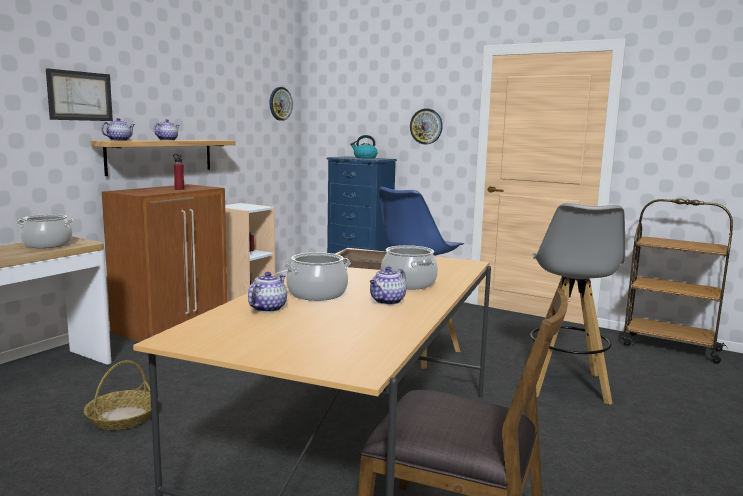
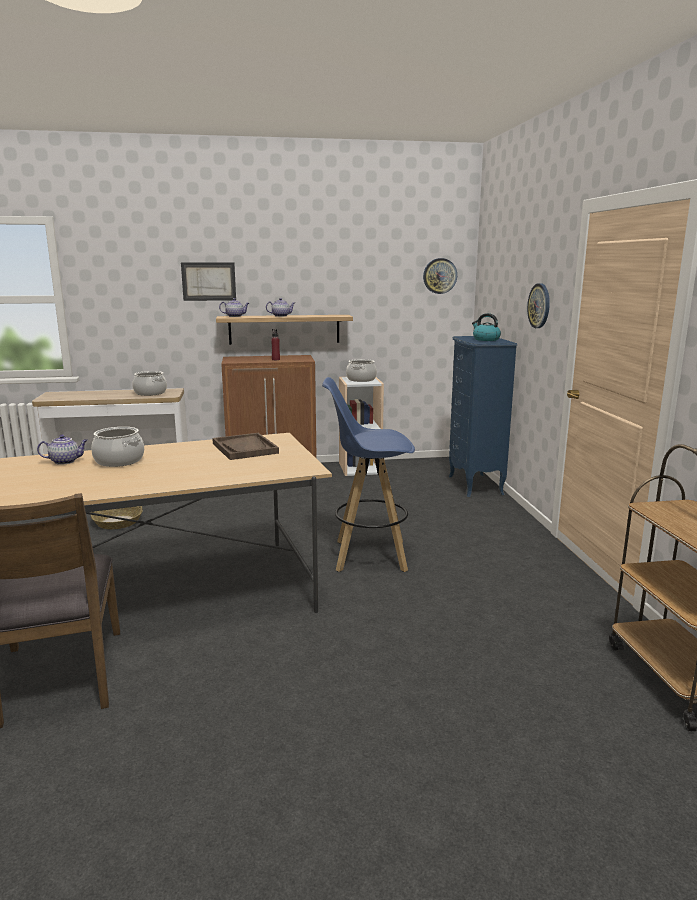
camera: 50 degrees right, 5 degrees up
(387, 301) = (125, 478): teapot -> none
(408, 284) = (191, 471): cooking pot -> cooking pot (361, 379)
(565, 386) = (409, 644): grey stool -> none

